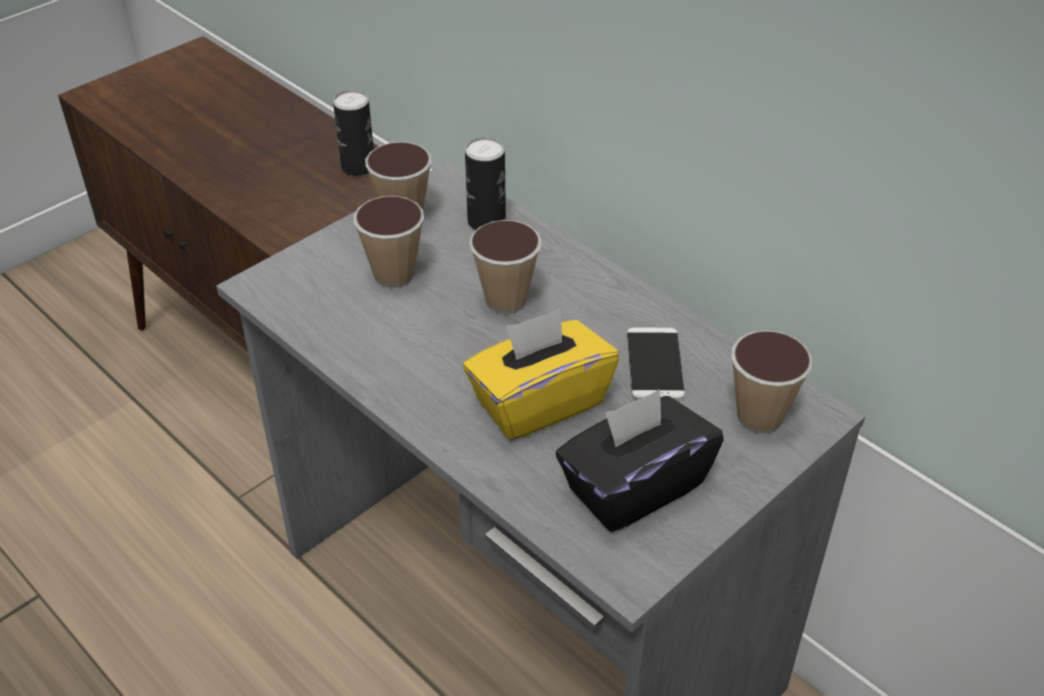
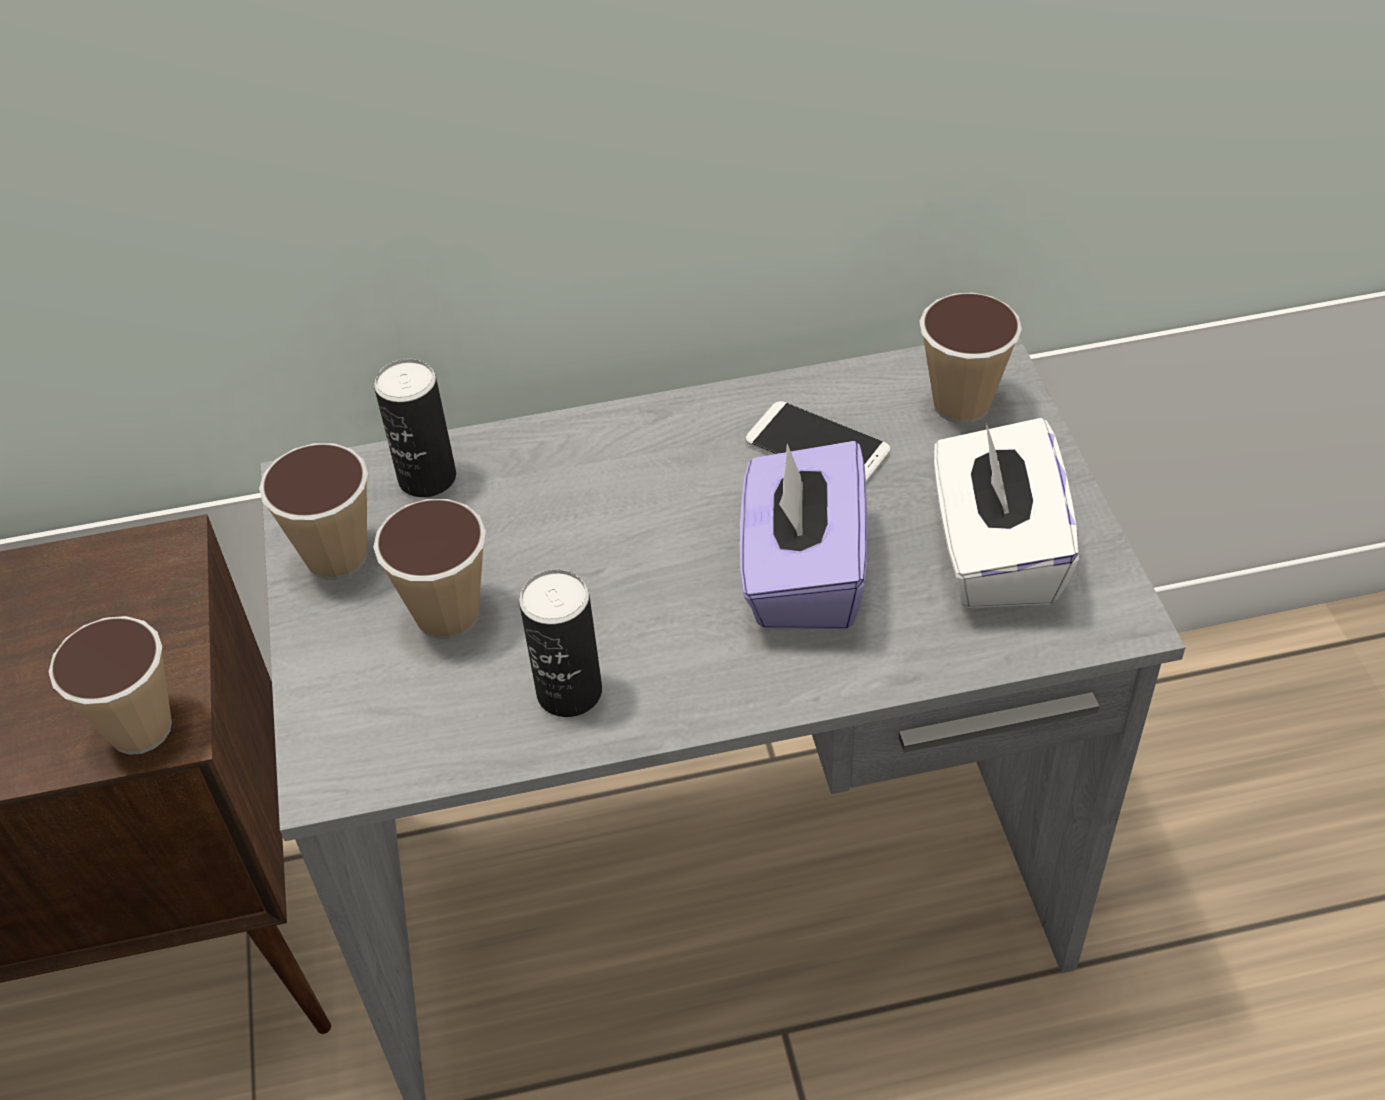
camera: 55 degrees left, 5 degrees up
(358, 167) = (114, 577): can -> can (569, 692)
(506, 300) = (598, 526): cup -> cup (140, 729)
(539, 402) = (802, 575): yellow tissue box -> purple tissue box
(634, 487) = (994, 553): black tissue box -> white tissue box

